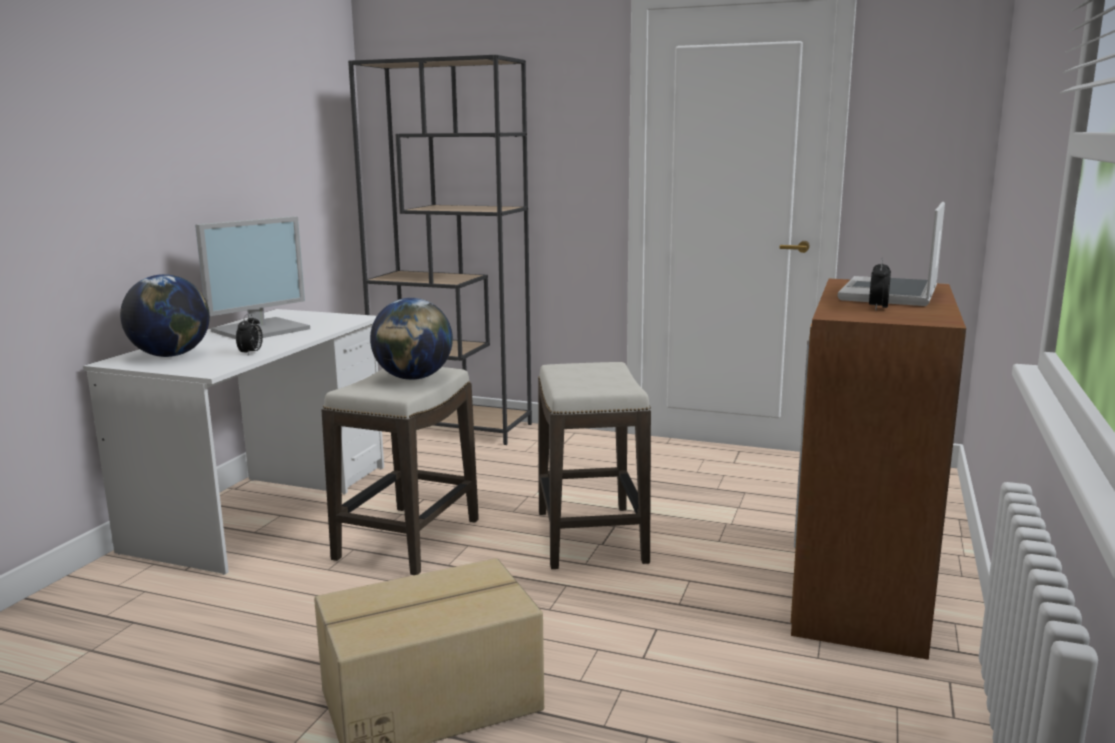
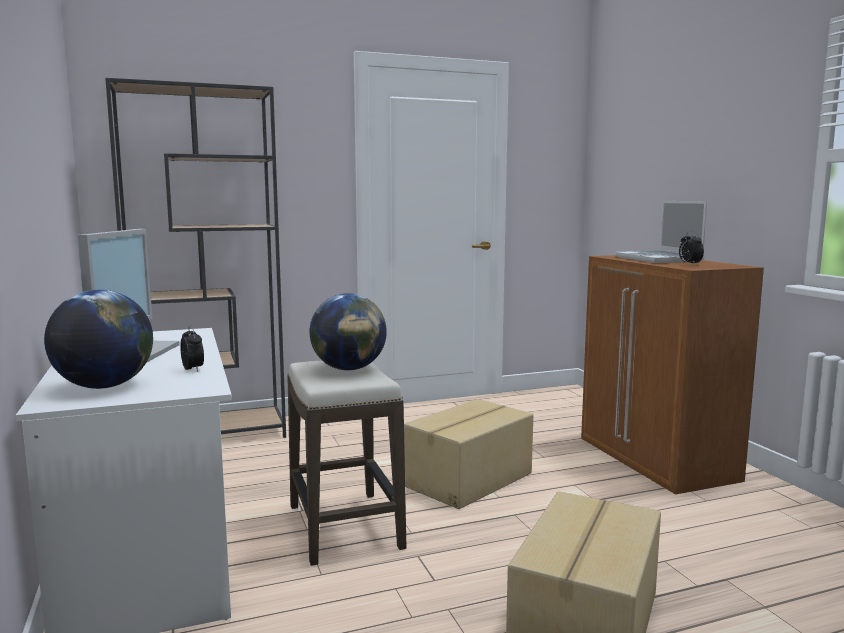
camera: 40 degrees left, 5 degrees down
(591, 537) = (470, 480): stool -> cardboard box

